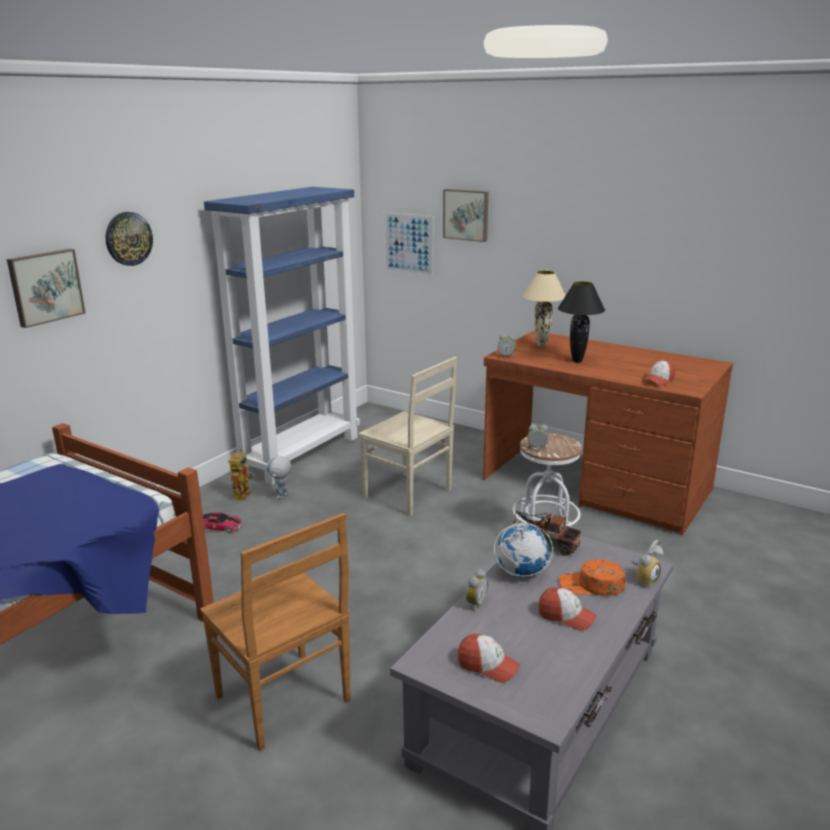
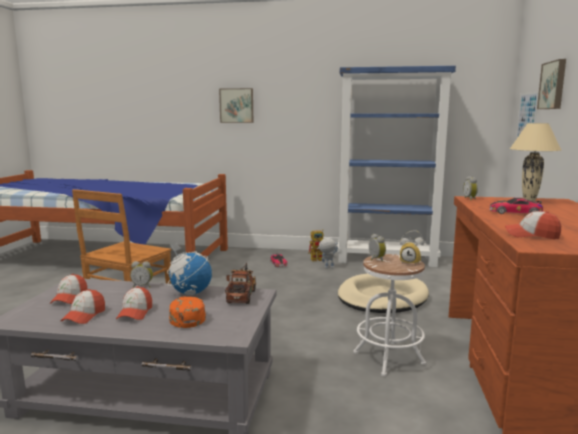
camera: 65 degrees right, 10 degrees down
(128, 238) = (288, 88): wall clock -> none
(409, 495) = (382, 297): beige chair -> beige dog bed
(560, 654) = (84, 316): none -> cap
(577, 361) = (515, 212): black table lamp -> toy car
(644, 579) = (207, 335): alarm clock -> alarm clock (411, 262)

